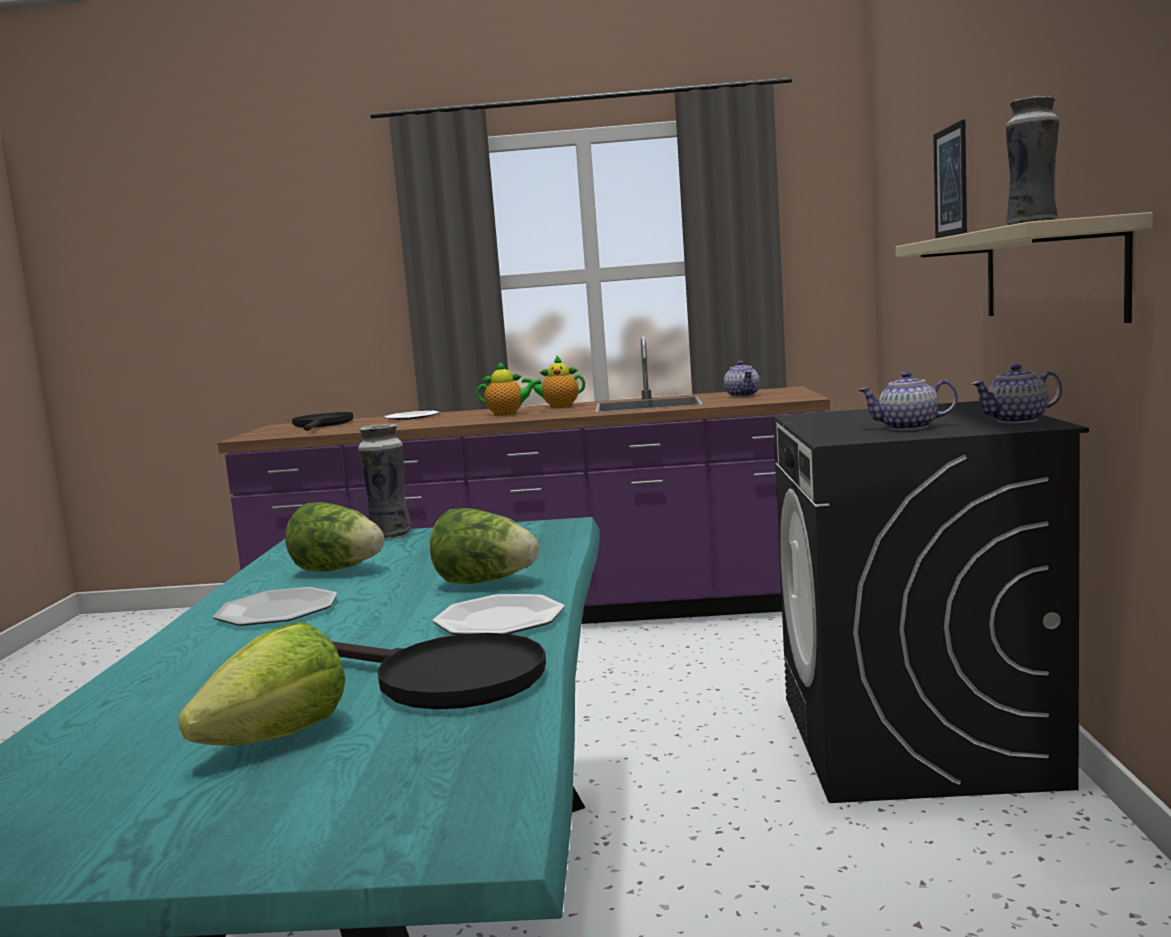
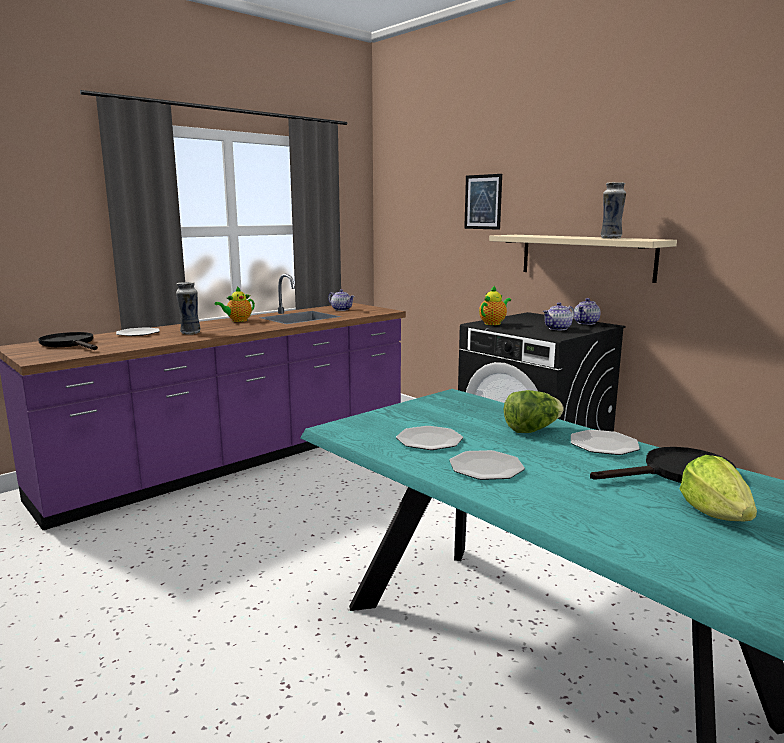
camera: 45 degrees left, 5 degrees up
(338, 570) = (429, 440): lettuce -> plate
(390, 534) = (375, 415): vase -> vase (190, 333)
(508, 414) = (220, 327): teapot -> teapot (493, 323)

